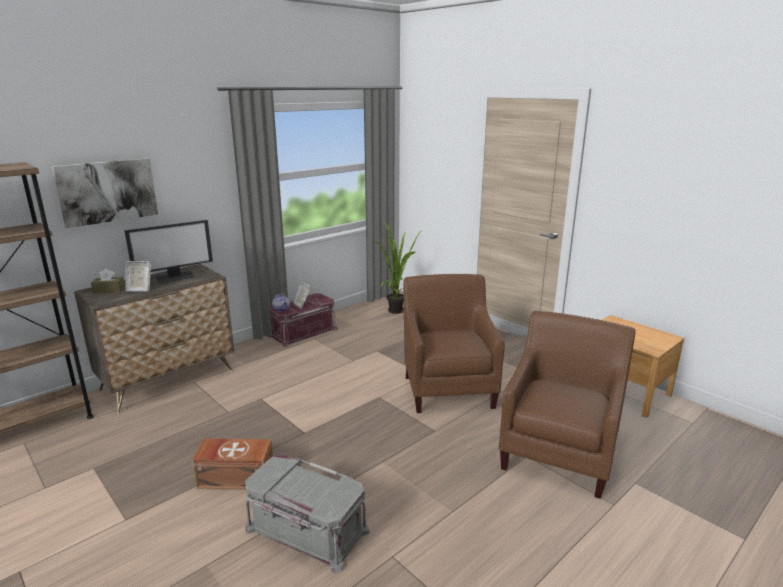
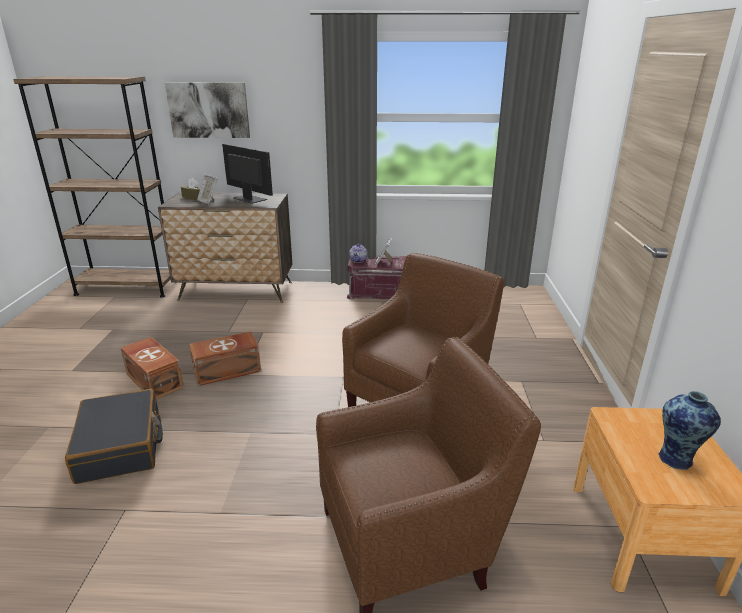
camera: 45 degrees right, 5 degrees up
(175, 276) = (249, 199): monitor -> monitor turned 150 degrees counterclockwise
(287, 437) = (228, 371): none -> brown storage box
(306, 530) = (120, 446): grey storage box -> black suitcase
(395, 309) = (504, 303): potted plant -> none
(639, 335) = (677, 459): none -> vase

